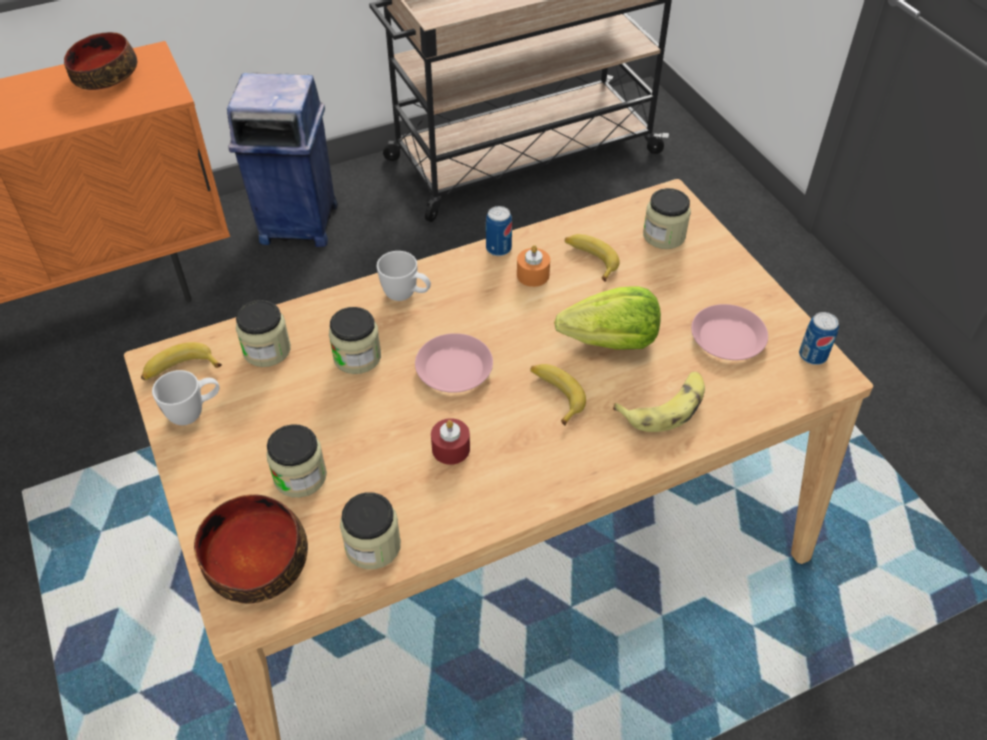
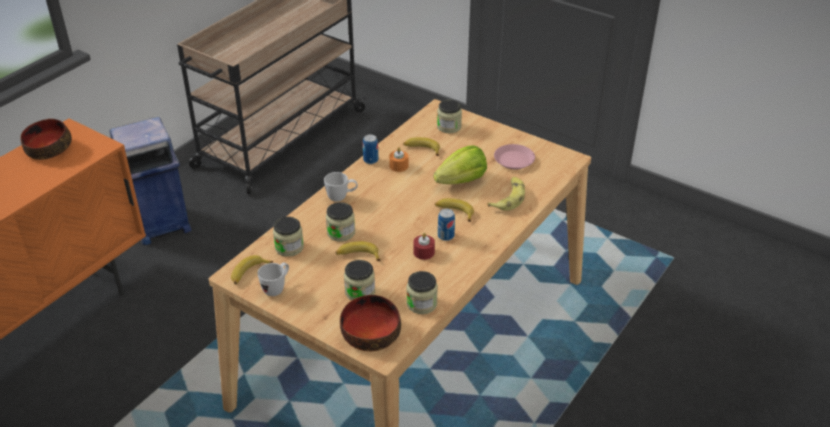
camera: 30 degrees left, 10 degrees down
(349, 408) = (358, 255): none -> banana
(454, 368) = (395, 219): pink plate -> none
(812, 355) = (557, 154): can -> can (446, 236)

